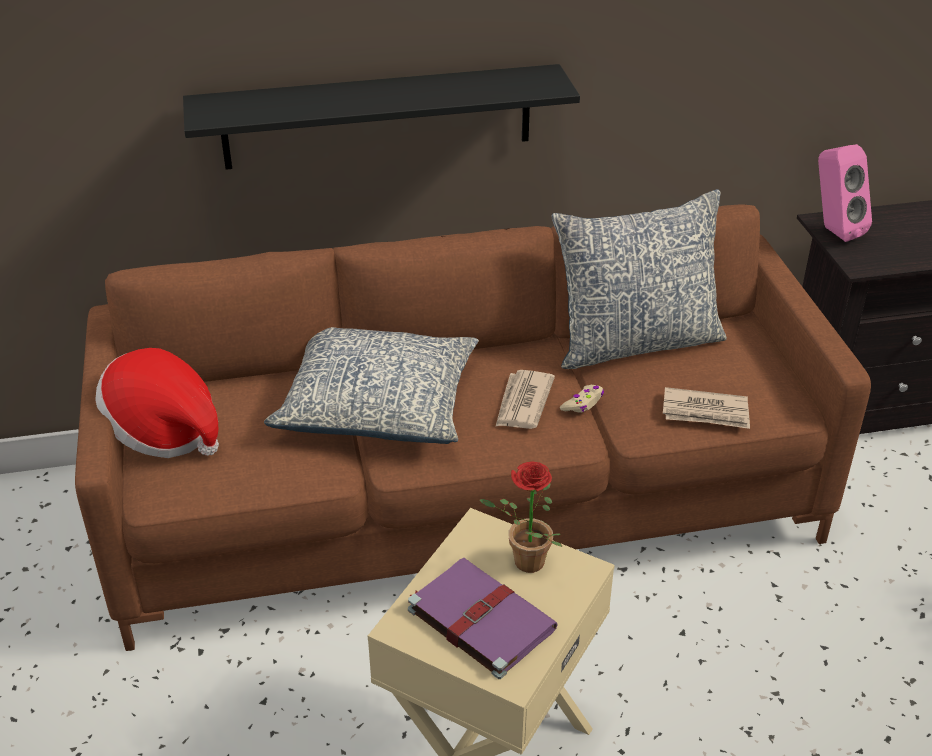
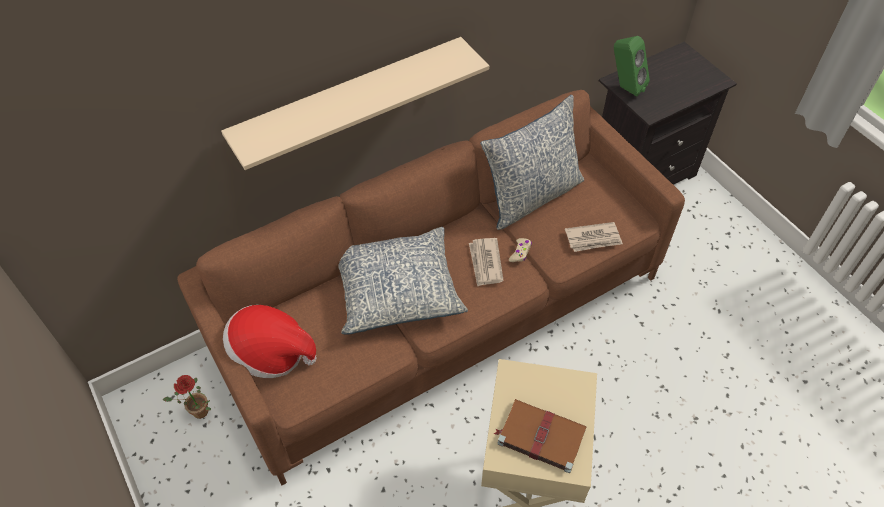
camera: 20 degrees left, 15 degrees up
(377, 117) = (350, 102): black shelf -> beige shelf
(479, 618) = (540, 436): purple book -> brown book
(522, 563) = (546, 389): potted plant -> potted plant (197, 413)
(832, 231) = (624, 88): pink speaker -> green speaker

